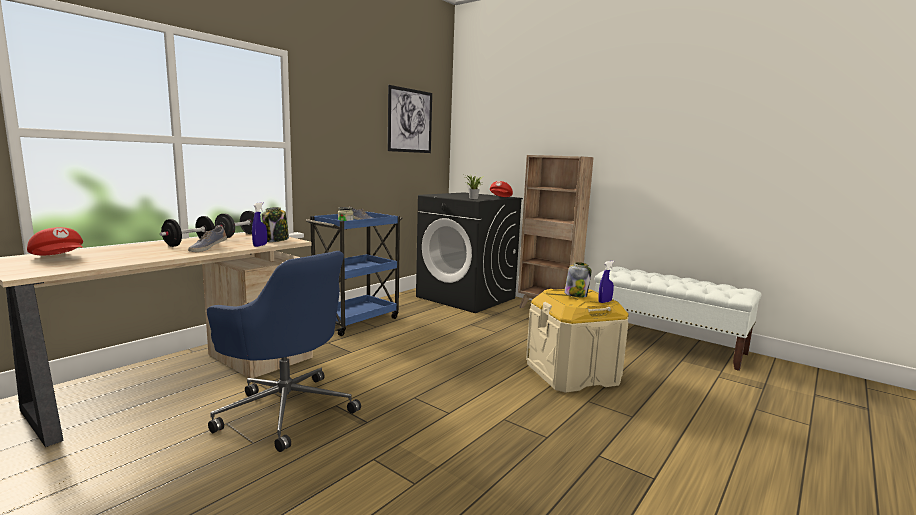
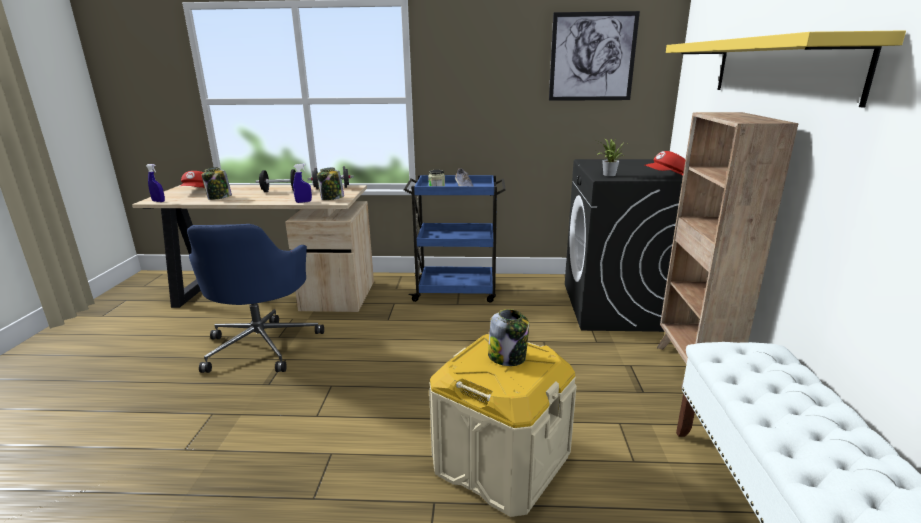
camera: 55 degrees right, 10 degrees up
(132, 257) = (219, 198): none -> jar
(207, 248) = (272, 198): shoe -> none
(564, 131) = (780, 68): none -> yellow shelf
(605, 302) = (505, 385): blue spray bottle -> blue spray bottle (158, 201)

